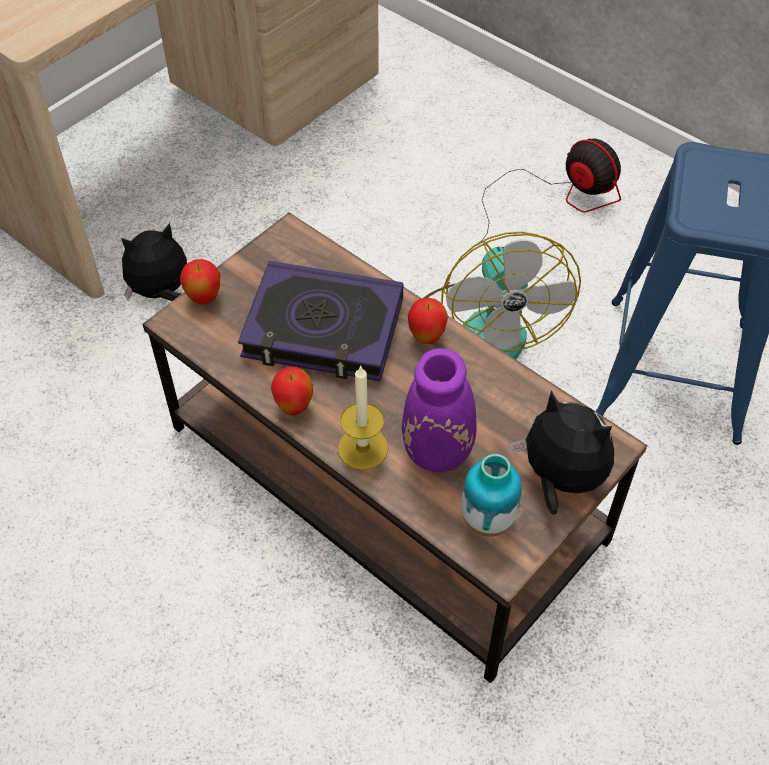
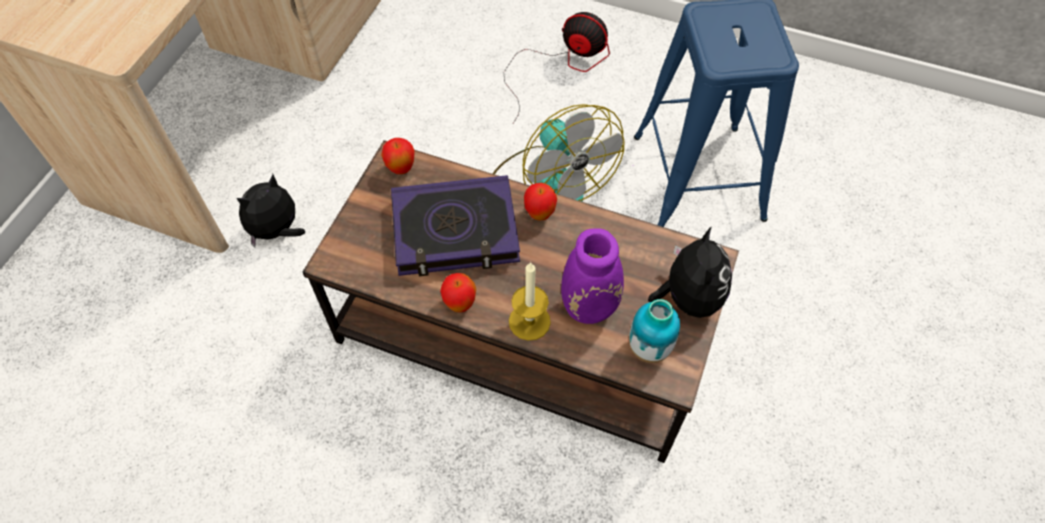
camera: 20 degrees left, 5 degrees up
(204, 298) = (345, 234): apple -> apple (401, 169)
(559, 479) = (688, 298): plush toy -> plush toy turned 75 degrees clockwise

